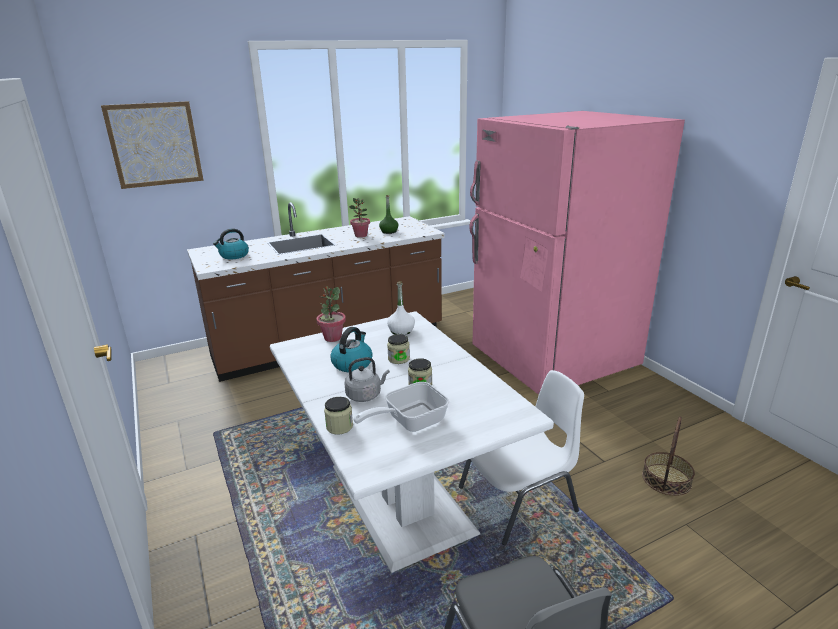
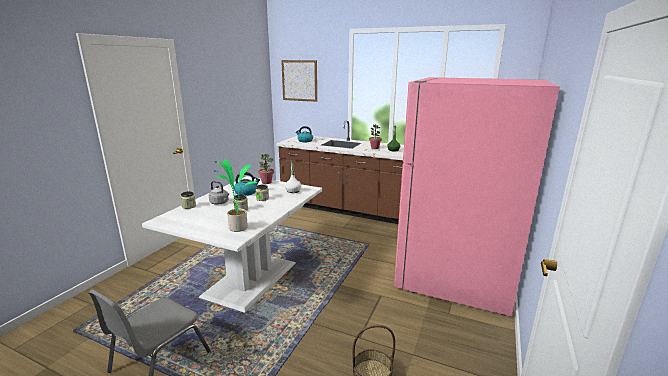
camera: 50 degrees right, 5 degrees down
(409, 422) = (204, 216): frying pan -> none
(488, 404) = (238, 227): none -> potted plant
(519, 499) = (285, 316): white chair -> none

